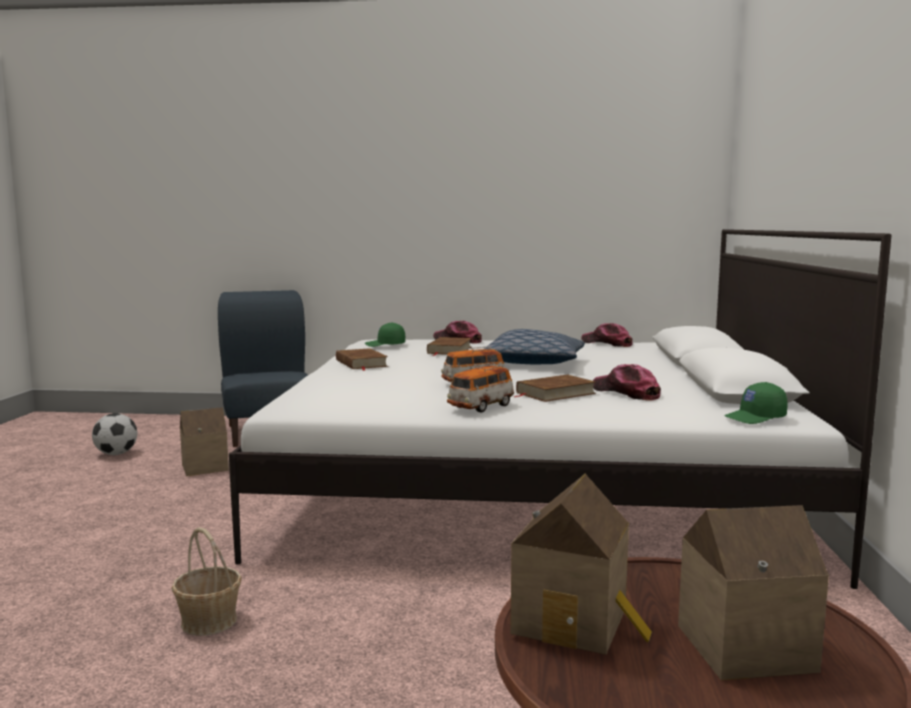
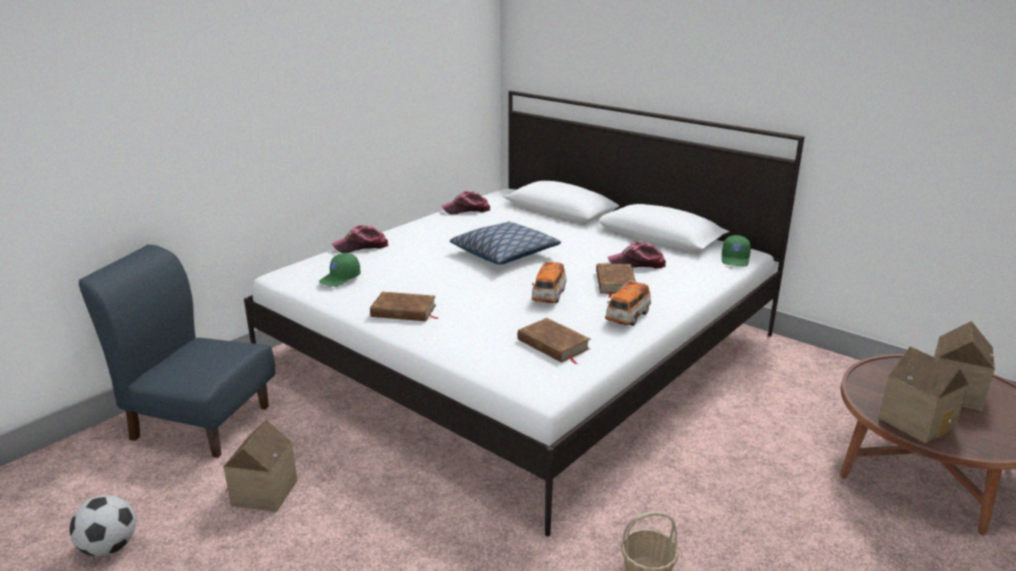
camera: 55 degrees left, 15 degrees up
(449, 350) = (414, 264): brown book -> brown book (553, 345)
(480, 407) = (627, 317): toy car -> toy car turned 45 degrees clockwise

